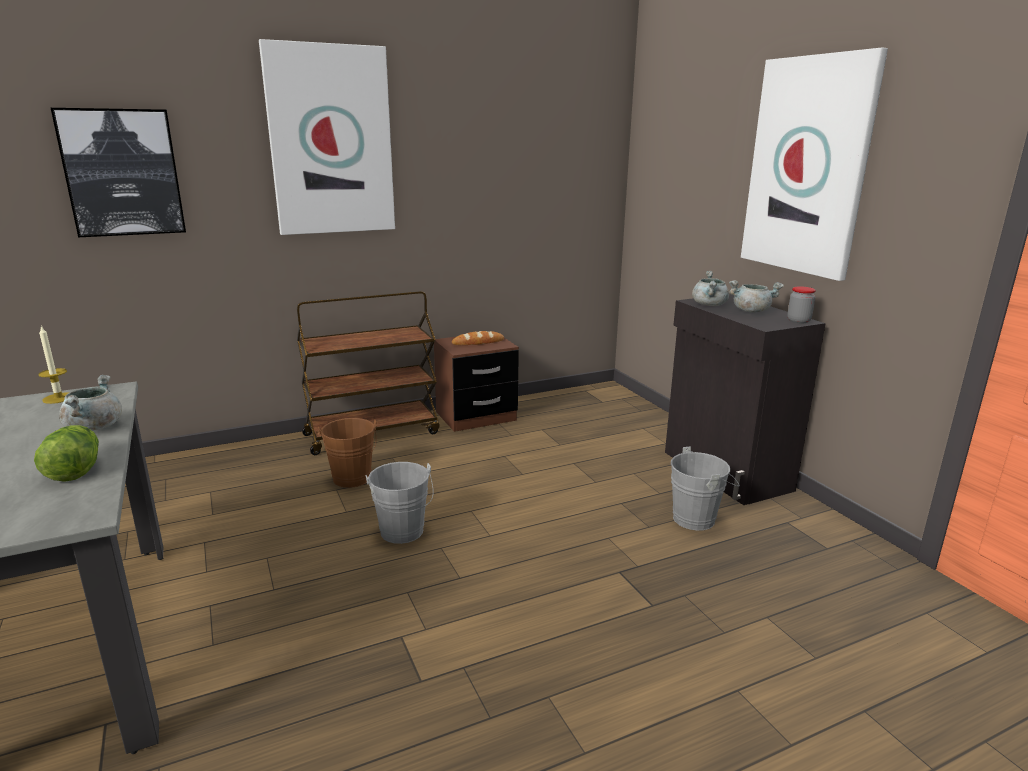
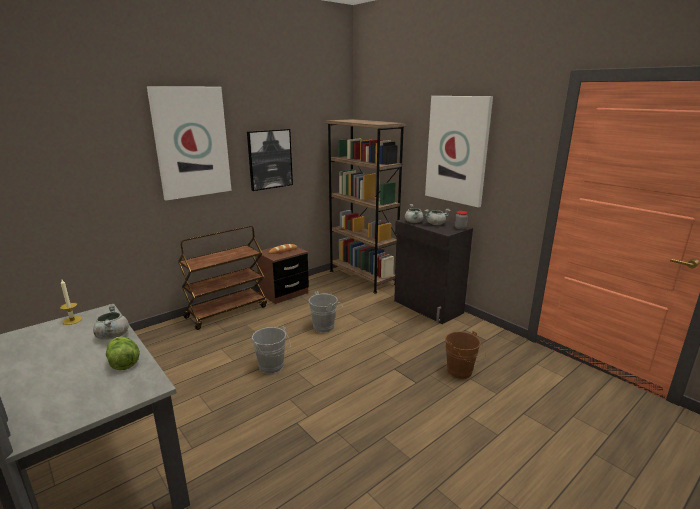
camera: 15 degrees left, 0 degrees up
(122, 173) = (65, 171): picture -> picture (270, 159)
(352, 480) = (228, 341): brown bucket -> brown bucket (461, 373)
(621, 407) = (362, 277): none -> brown bookcase
(698, 518) = (423, 334): grey bucket -> grey bucket (326, 326)

